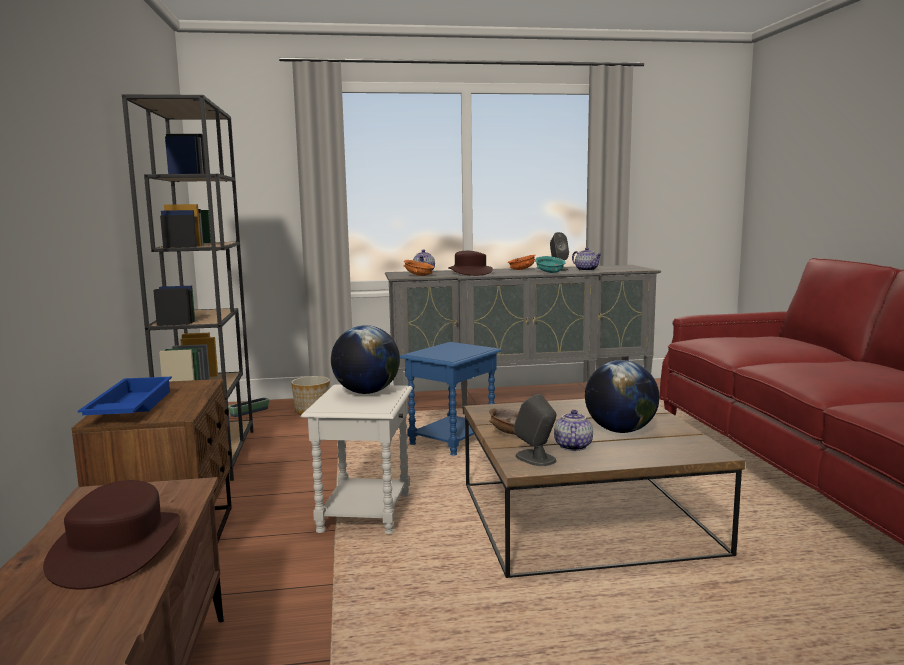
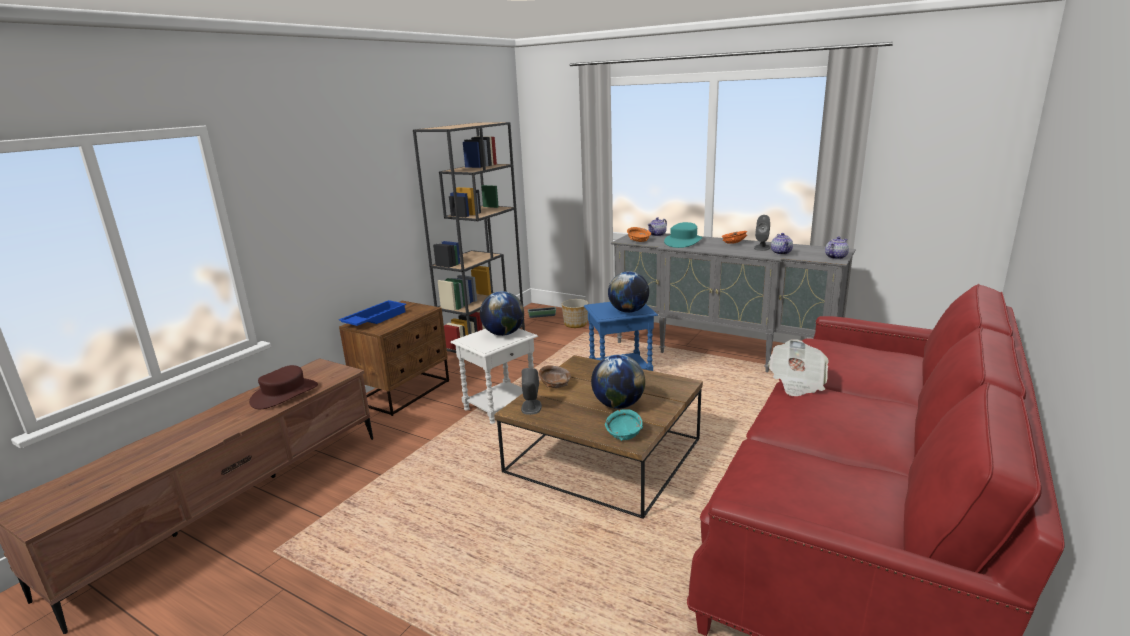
camera: 40 degrees right, 10 degrees up
(468, 351) = (628, 311): none -> globe
(470, 272) = (683, 242): brown hat -> turquoise hat
(549, 272) = (740, 252): turquoise bowl -> turquoise bowl (623, 434)
(572, 446) = (566, 406): teapot -> teapot (835, 257)
(770, 360) = (796, 383): none -> newspaper

